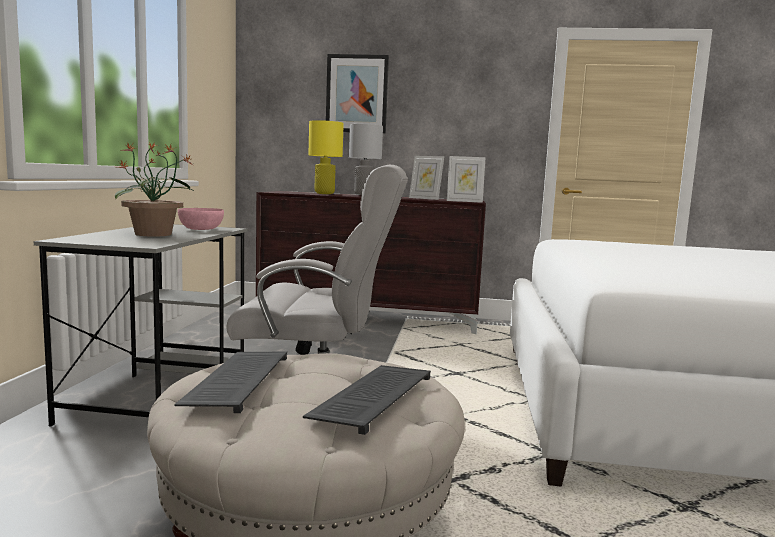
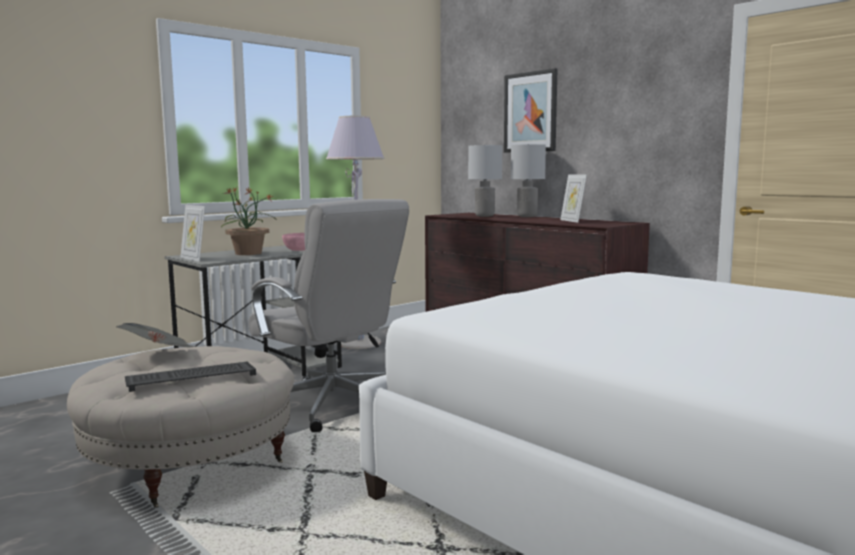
camera: 40 degrees right, 0 degrees up
(211, 339) = (360, 343): none -> grey floor lamp
(237, 380) = (160, 355): keyboard -> newspaper
(324, 194) = (484, 216): yellow table lamp -> grey table lamp
(464, 201) = (595, 225): picture frame -> picture frame (194, 259)

